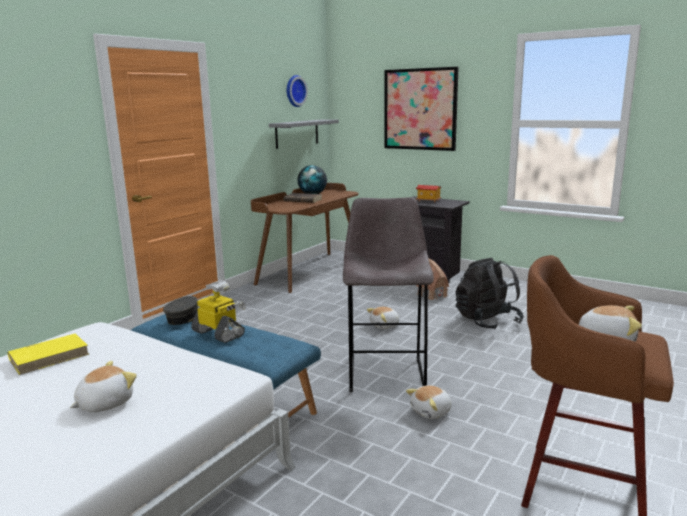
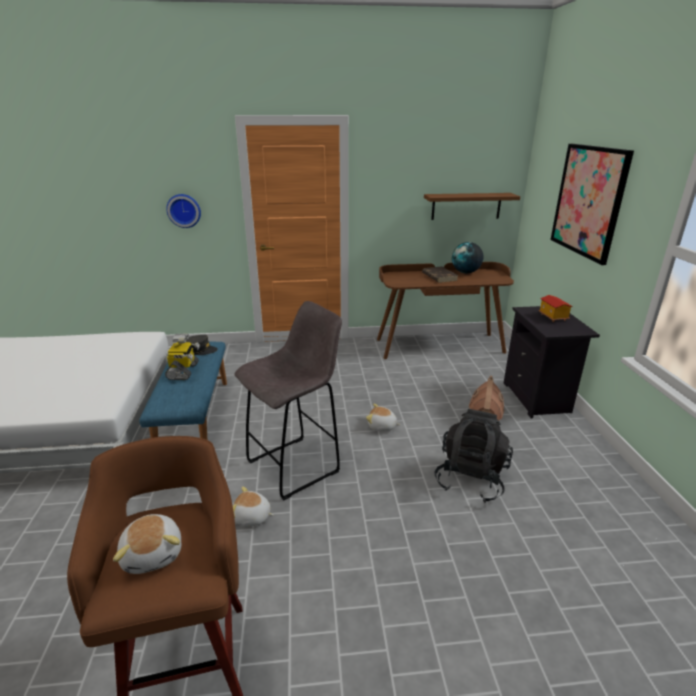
camera: 50 degrees right, 10 degrees up
(50, 356) = (100, 344): yellow book -> none
(104, 403) = (47, 385): plush toy -> none
(294, 91) = (470, 160): wall clock -> wall clock (184, 210)
(297, 133) = (466, 206): grey shelf -> brown shelf

